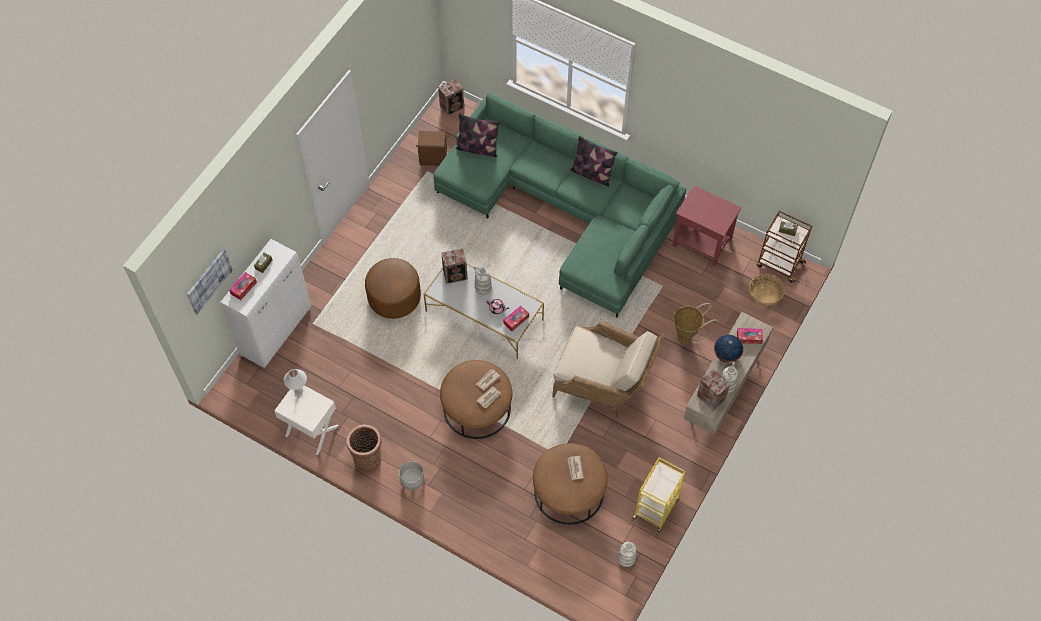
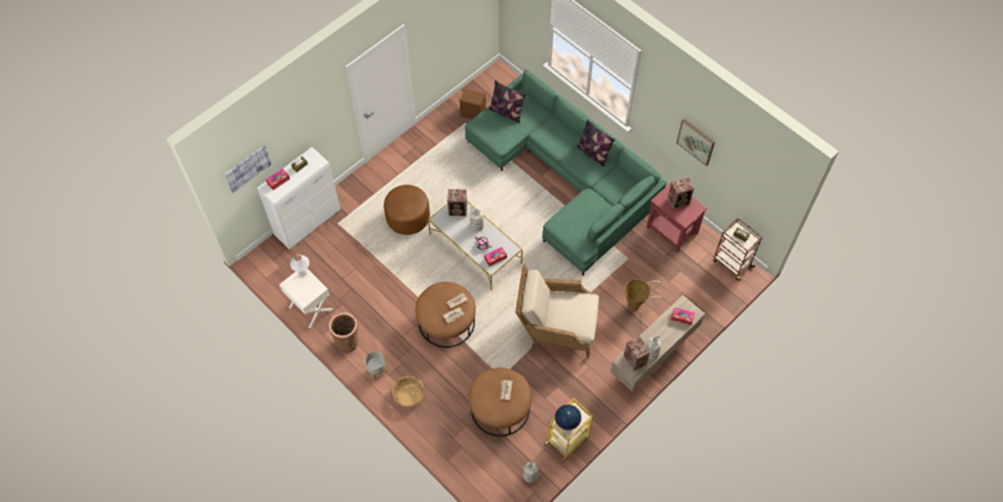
camera: 15 degrees right, 0 degrees up
(452, 107) = (501, 76): speaker -> speaker (679, 201)
(604, 383) = (556, 327): beige armchair -> beige armchair turned 150 degrees clockwise
(716, 134) = (696, 141): none -> picture
(726, 355) = (658, 327): globe -> globe (567, 422)
(765, 295) = (712, 286): basket -> basket (408, 395)

